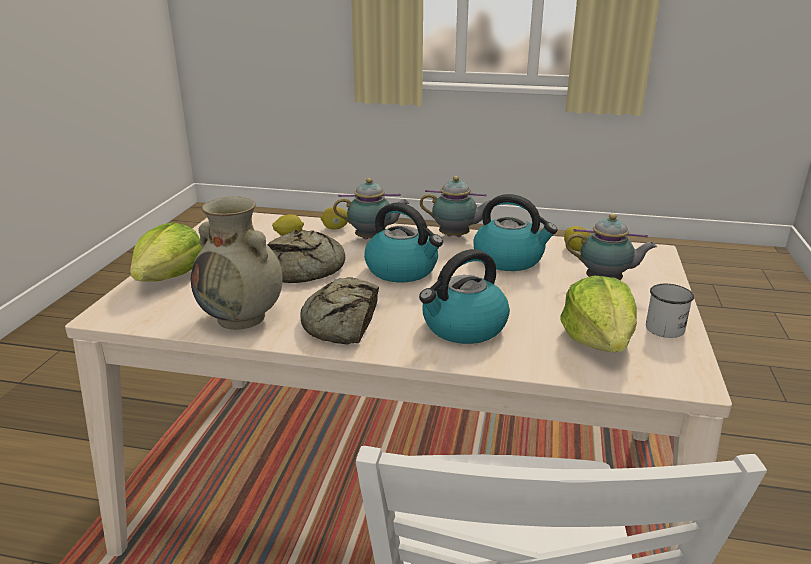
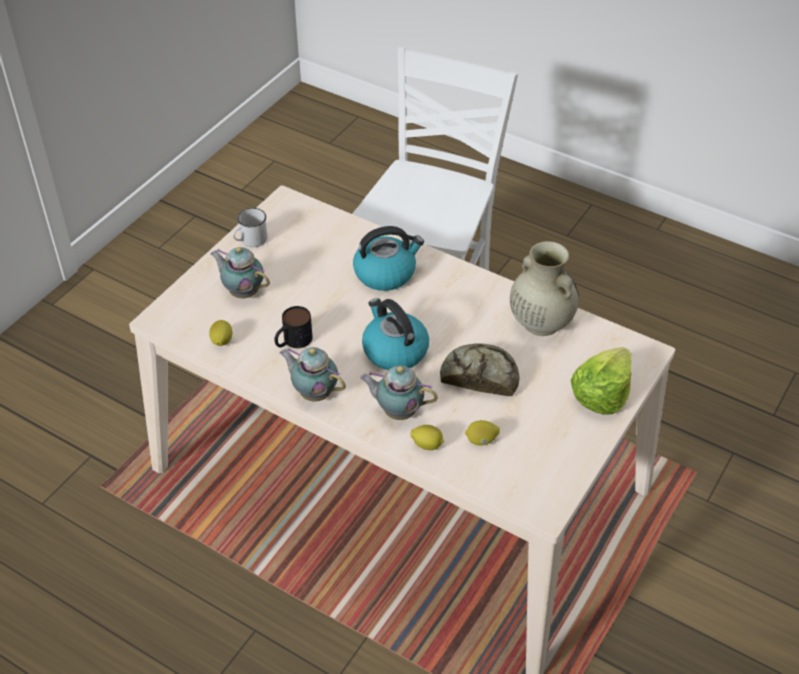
camera: 160 degrees left, 20 degrees up
(342, 322) = (468, 299): bread -> none
(509, 259) = (292, 341): kettle -> mug
(599, 341) = (307, 240): lettuce -> none

